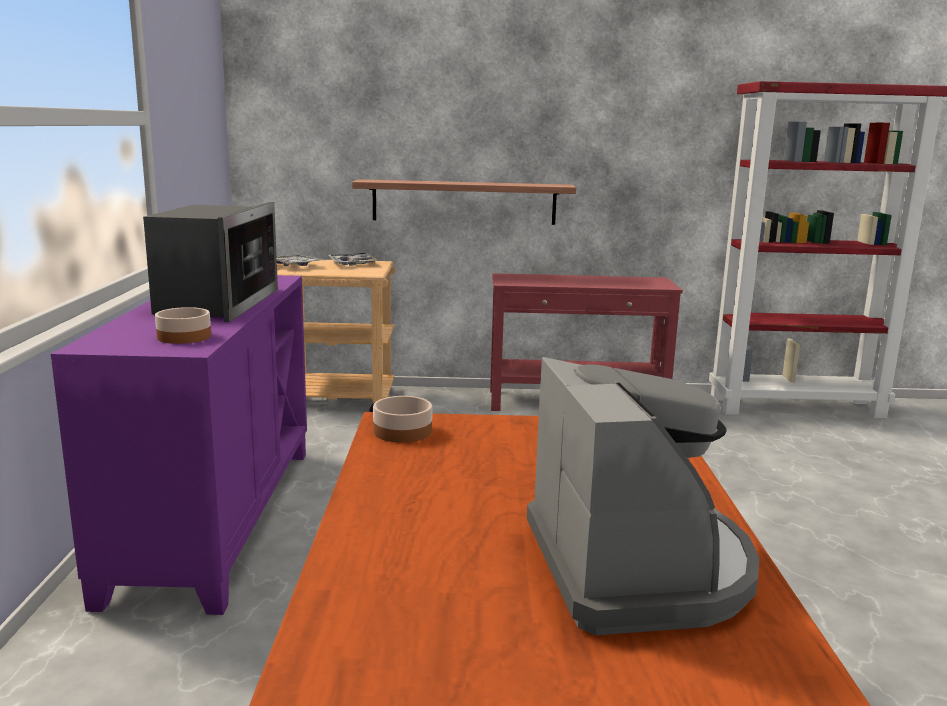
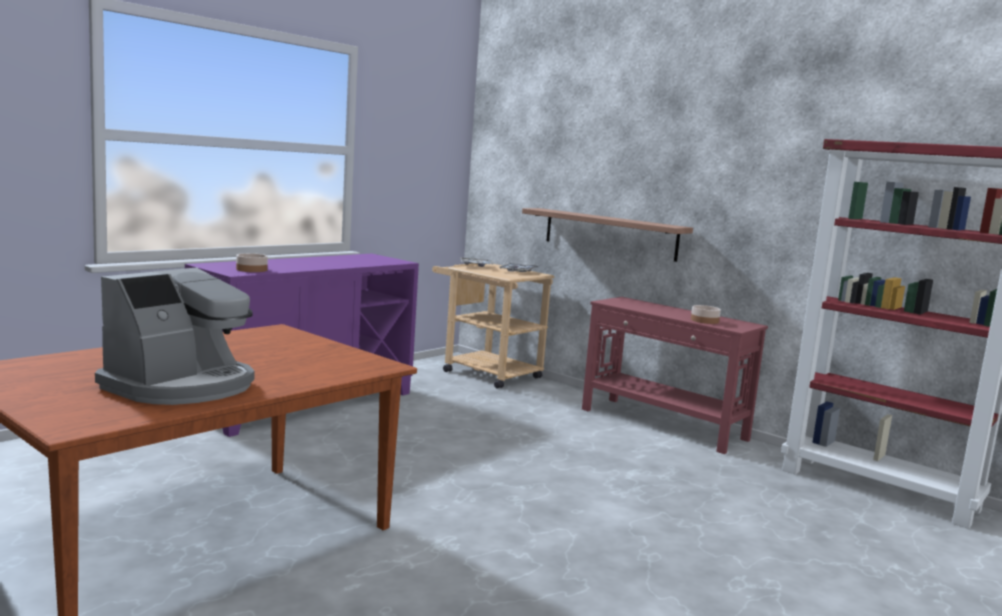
camera: 40 degrees right, 5 degrees down
(217, 303) = (322, 263): microwave -> none
(403, 432) = (268, 332): bowl -> bowl (705, 321)

